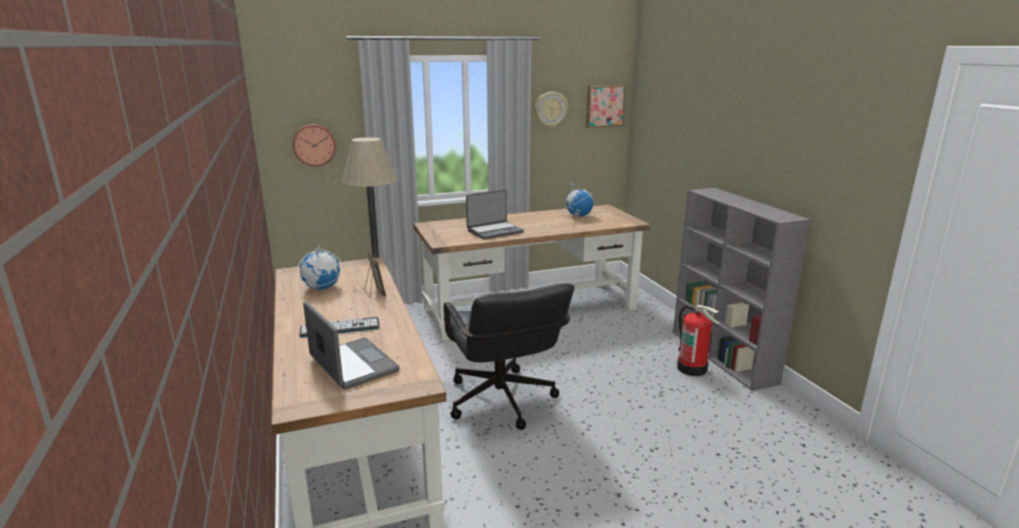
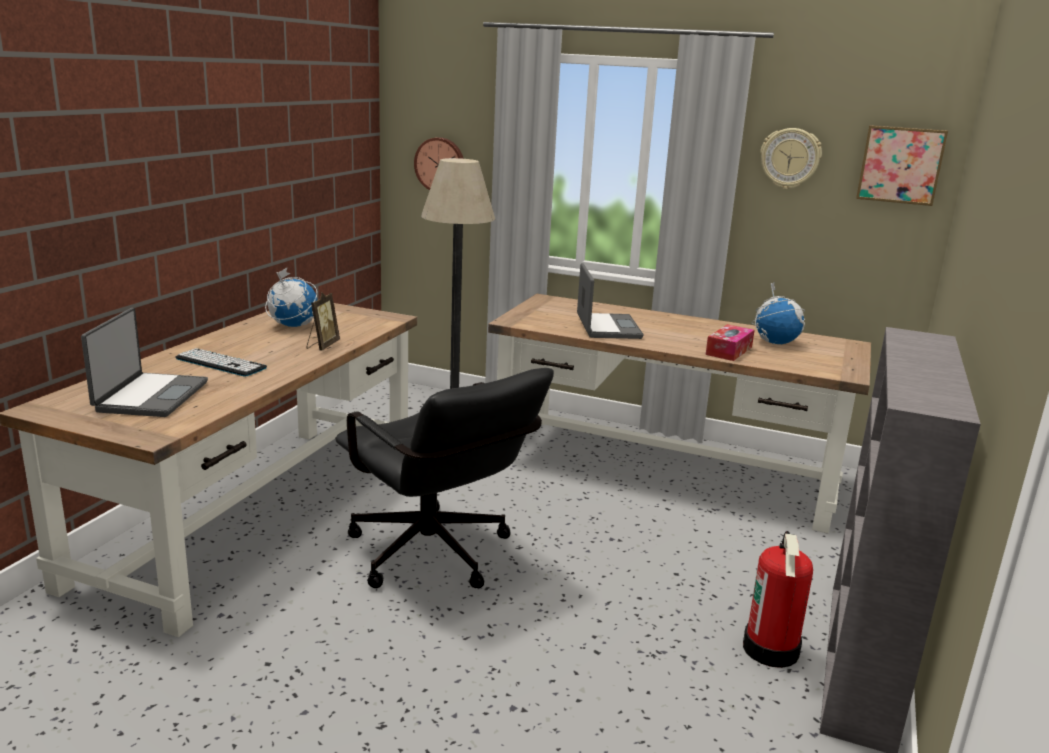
camera: 40 degrees right, 0 degrees up
(494, 231) = (606, 327): laptop -> laptop turned 105 degrees counterclockwise
(503, 405) = (437, 558): black office chair -> black office chair turned 60 degrees counterclockwise
(570, 226) = (729, 351): none -> tissue box

